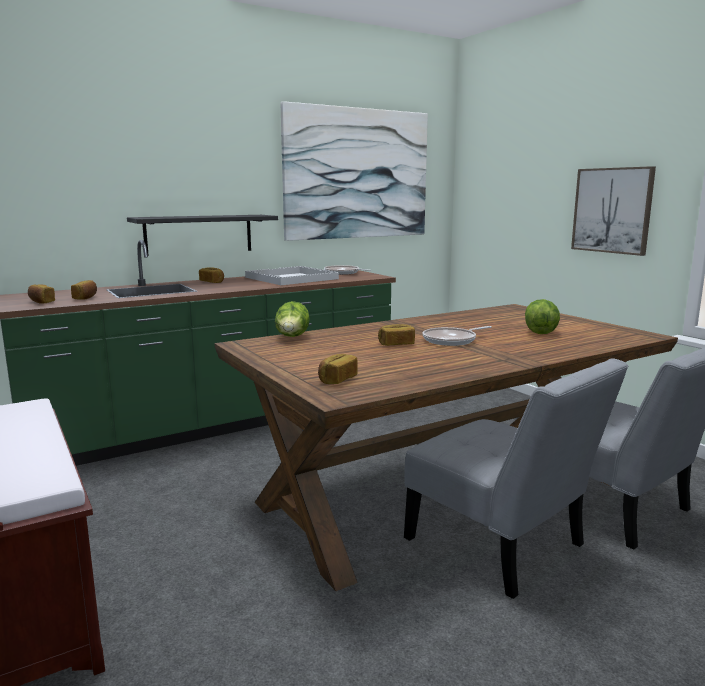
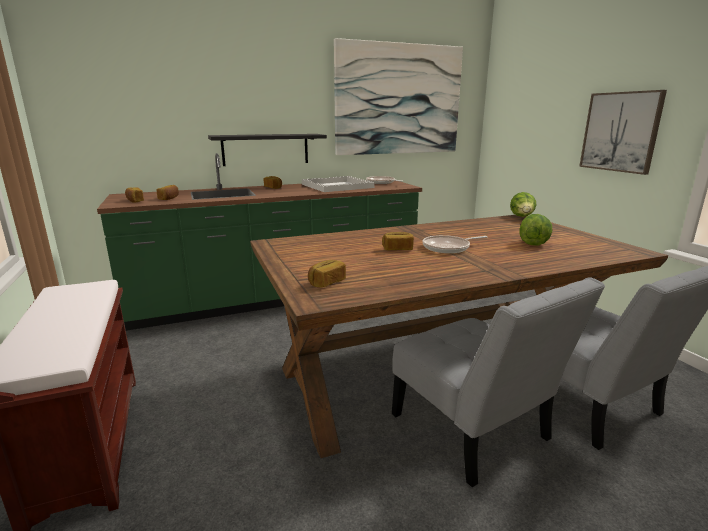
camera: 10 degrees right, 5 degrees up
(292, 337) = (314, 238): lettuce -> lettuce (522, 217)

